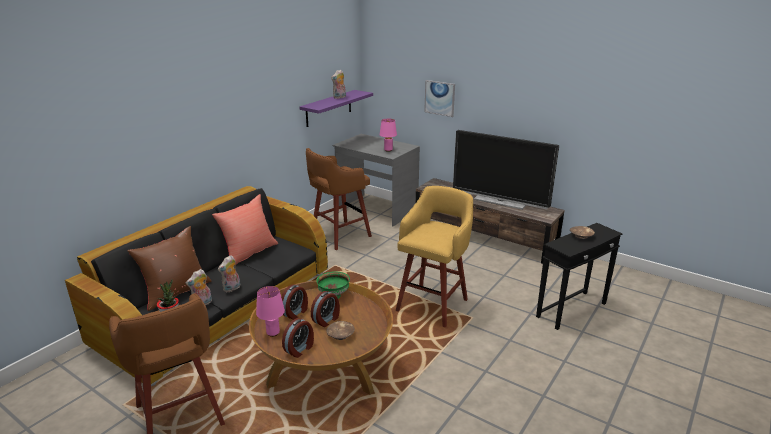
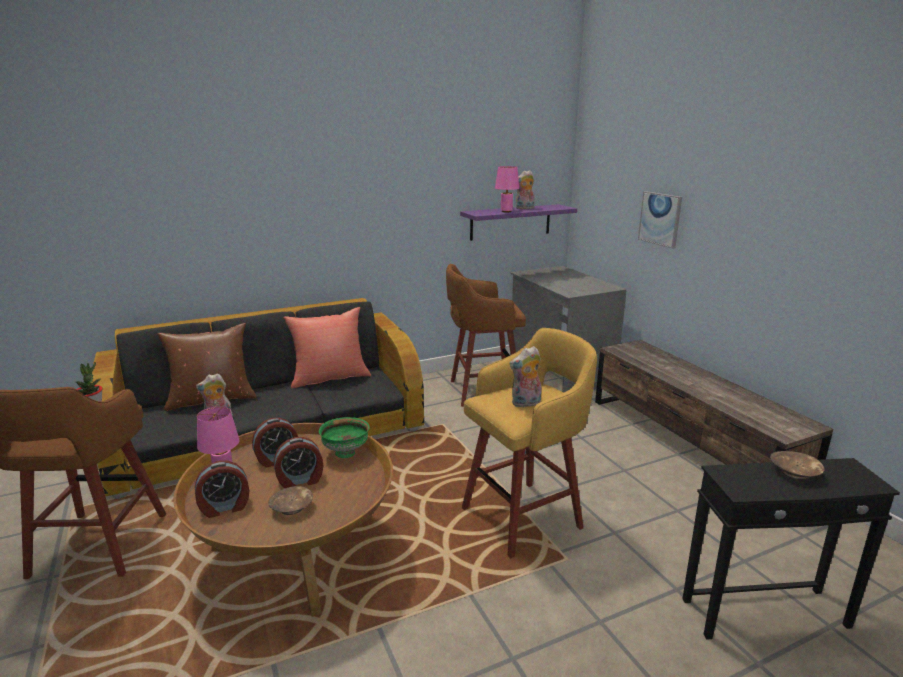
camera: 30 degrees right, 5 degrees down
(232, 289) = (265, 412): plush toy -> plush toy (526, 404)
(388, 150) = (574, 287): pink table lamp -> pink table lamp (506, 211)
(500, 201) = (718, 390): television -> none

